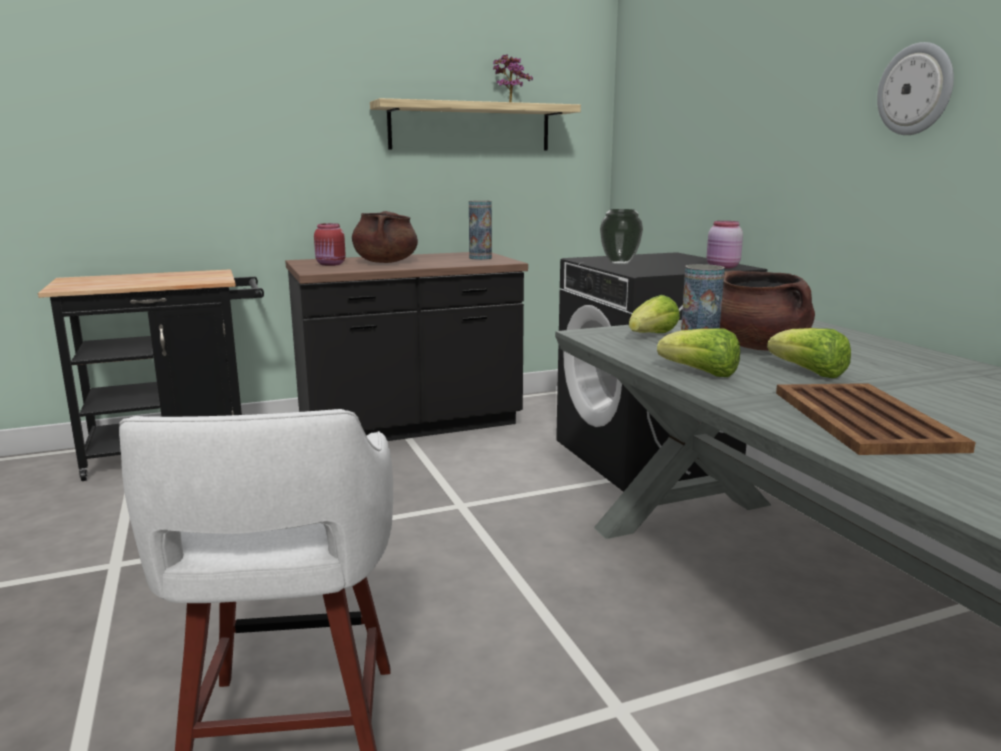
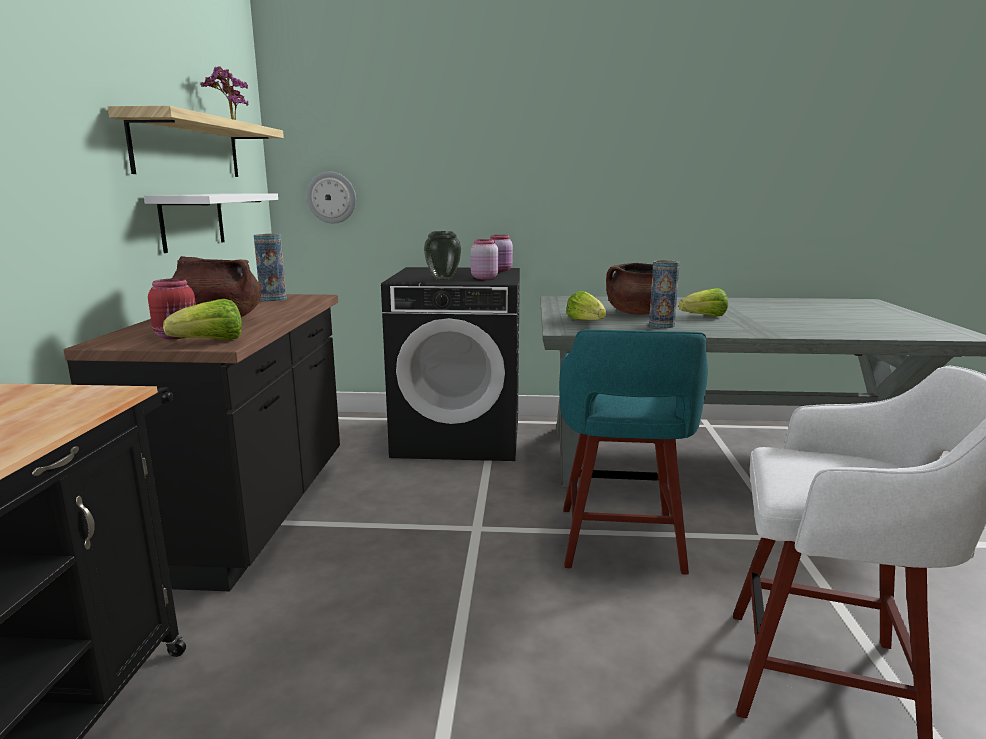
camera: 65 degrees left, 0 degrees up
(463, 187) = (192, 221): none -> white shelf
(495, 580) = (620, 542): none -> turquoise stool
(653, 268) = (483, 278): none -> pink jar
(700, 373) = (696, 330): lettuce -> lettuce (210, 342)
(864, 420) = (798, 326): brown tray -> none
(916, 89) = (624, 145): wall clock -> wall clock (331, 197)

